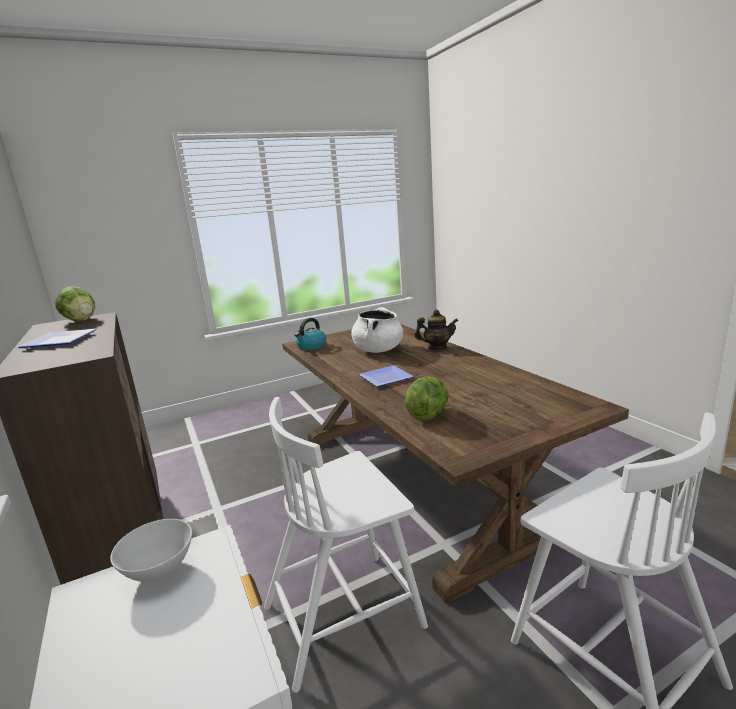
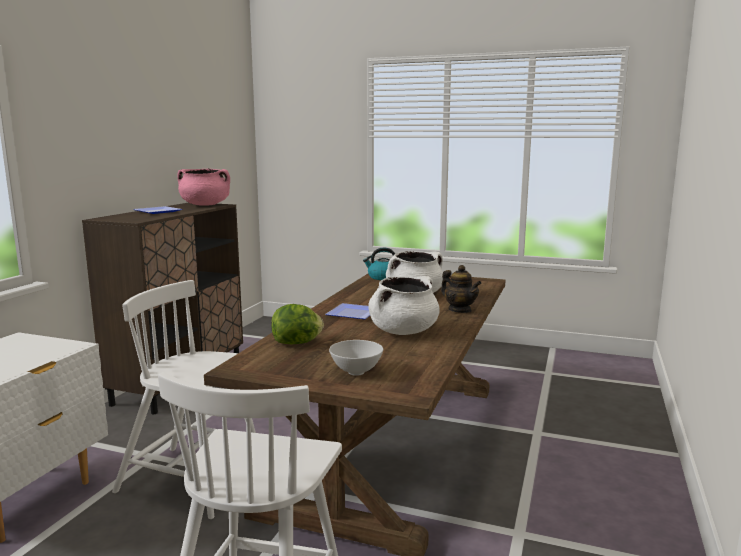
camera: 45 degrees right, 5 degrees down
(81, 321) = (205, 205): lettuce -> pink cooking pot
(160, 571) = (43, 345): white bowl -> white bowl (356, 372)
(457, 374) = (403, 331): none -> white cooking pot

